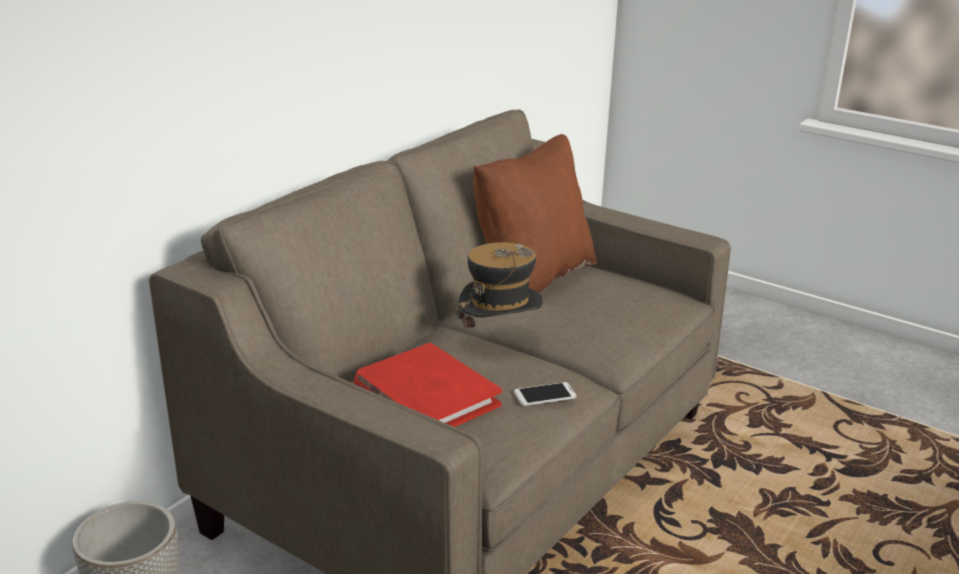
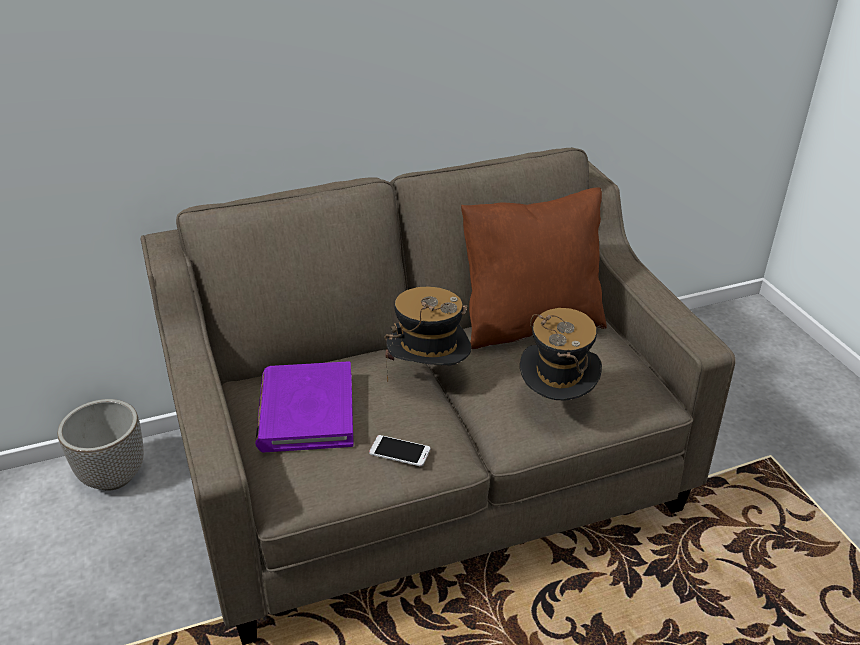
camera: 35 degrees right, 10 degrees up
(426, 397) = (306, 411): red book -> purple book
(623, 322) = (556, 403): none -> hat

